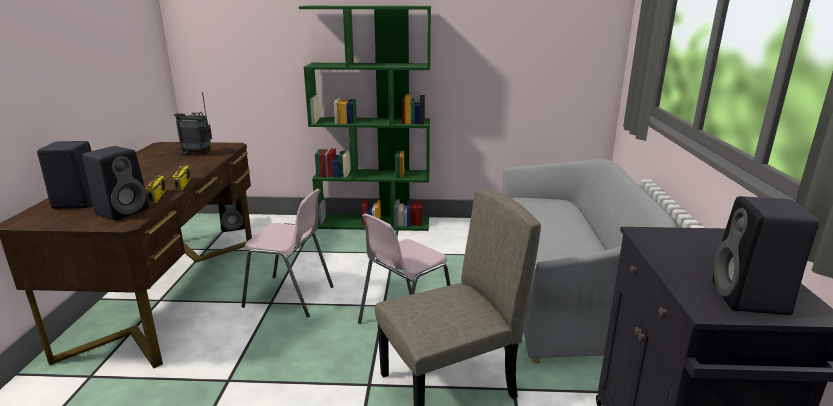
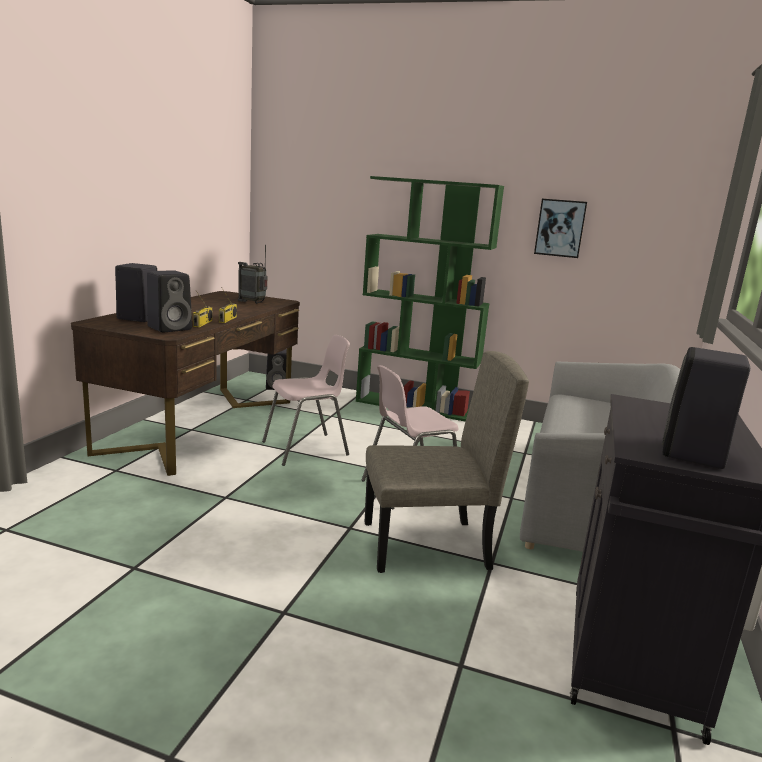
camera: 15 degrees right, 5 degrees down
(290, 297) = (306, 449): pink chair -> pink chair turned 60 degrees counterclockwise
(487, 41) = (560, 228): none -> picture

